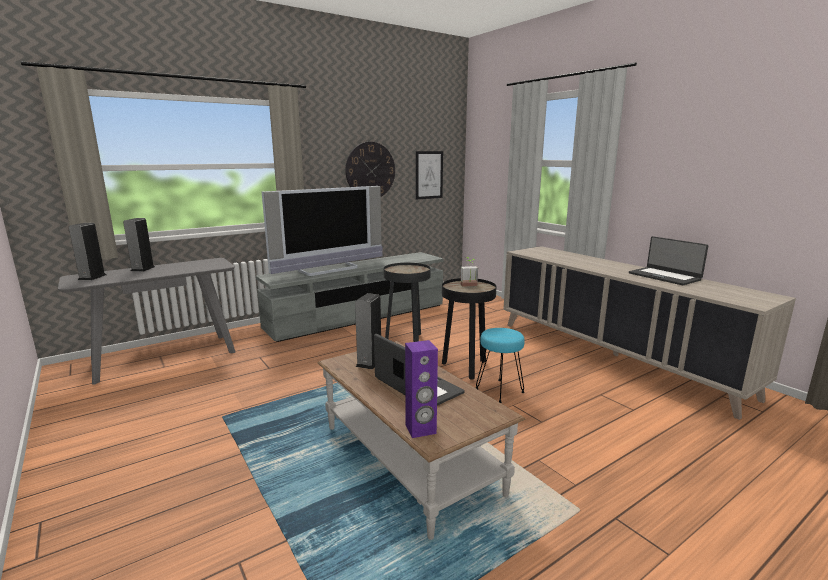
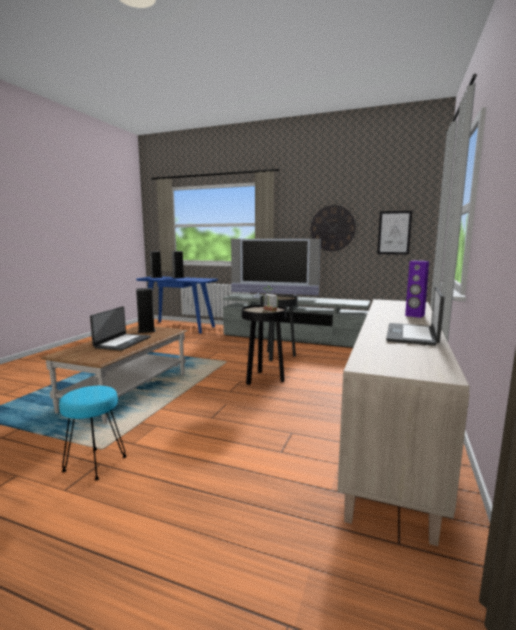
camera: 55 degrees right, 5 degrees down
(165, 357) = (179, 327): grey console table -> blue console table
(421, 429) = (70, 351): purple speaker -> purple speaker (414, 315)
(499, 391) = (242, 395): turquoise stool -> turquoise stool (95, 463)

